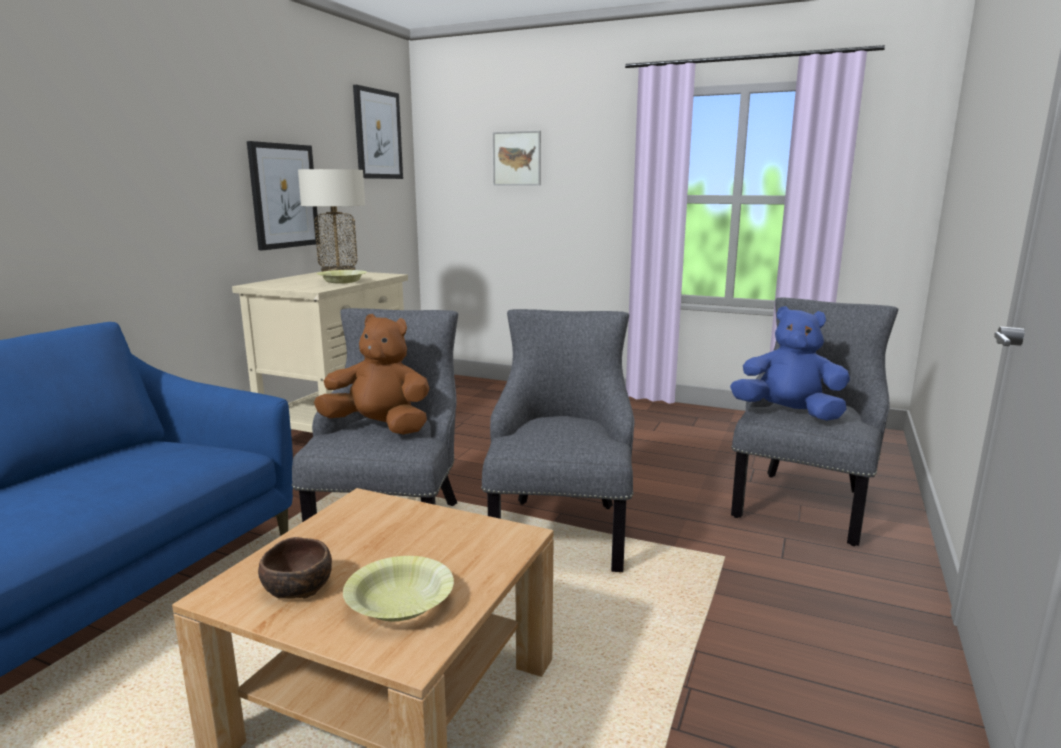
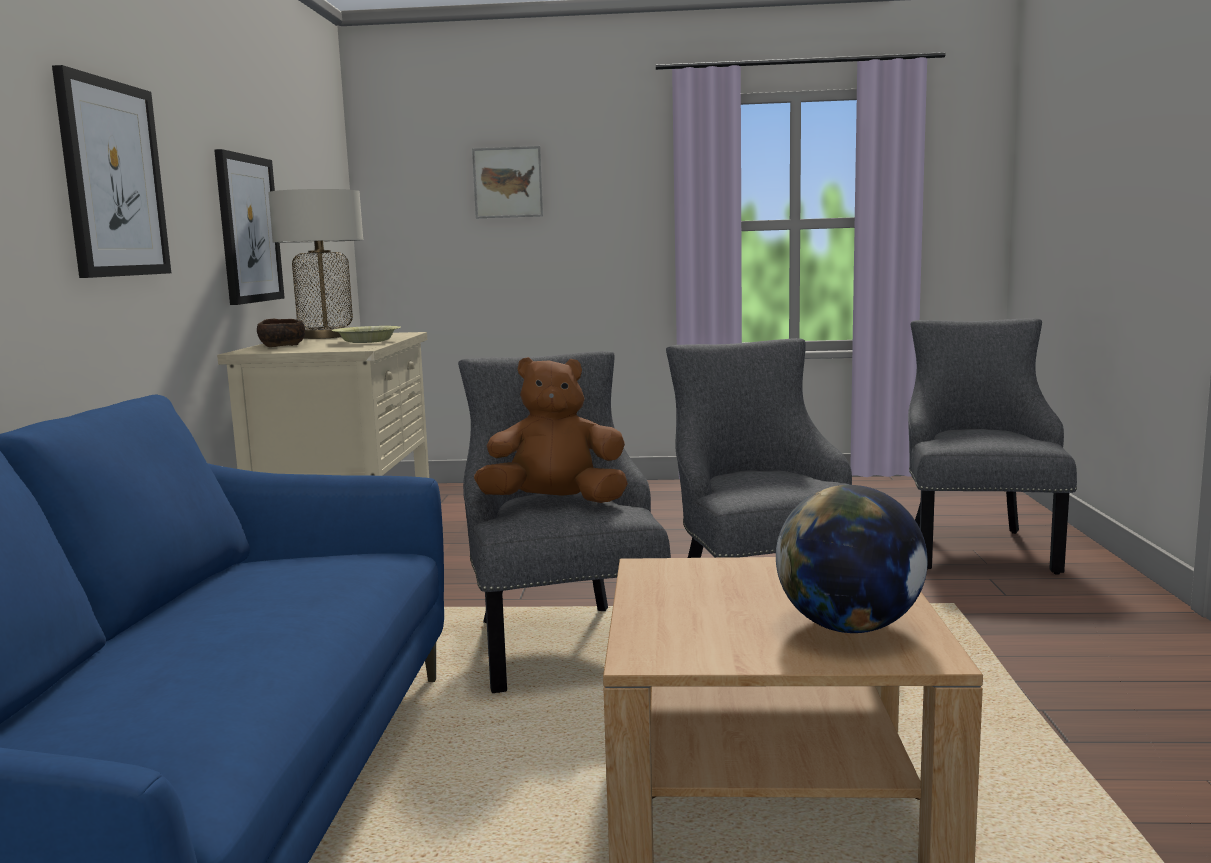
camera: 20 degrees left, 5 degrees down
(299, 588) = (722, 637): brown bowl -> brown bowl (283, 346)
(377, 134) = (321, 150): picture -> picture (112, 179)
(400, 602) = (849, 627): yellow bowl -> globe
(788, 413) = (968, 440): blue plush toy -> none

